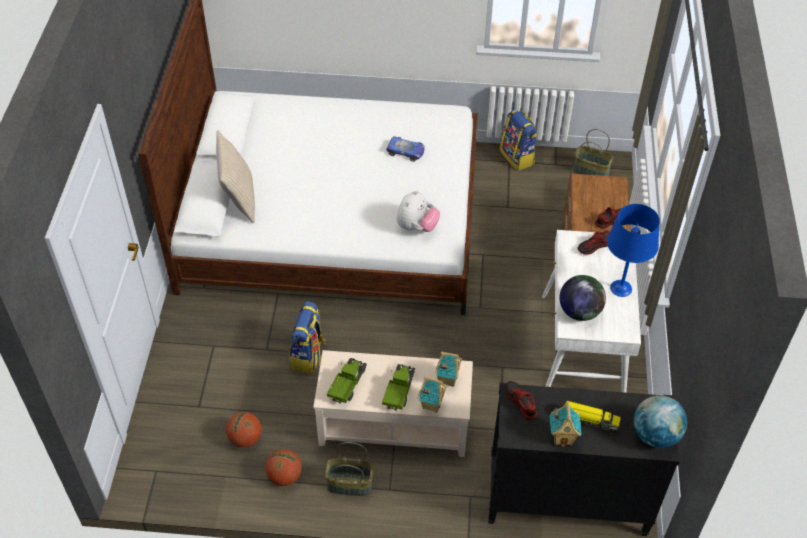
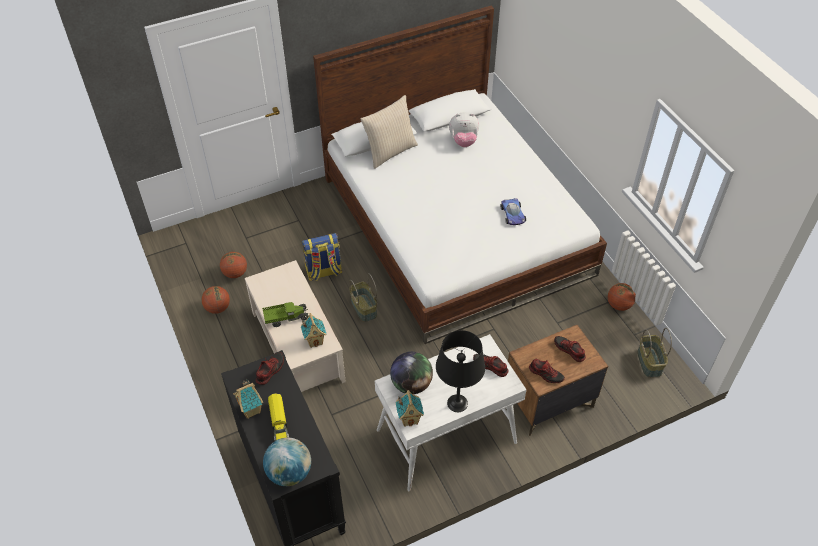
camera: 60 degrees right, 0 degrees up
(347, 385) = (273, 287): toy truck -> none
(349, 484) = (231, 346): basket -> basket (363, 308)
(417, 227) = (439, 254): plush toy -> plush toy (463, 141)
(431, 404) = (286, 341): toy house -> toy house (409, 419)
(517, 156) = (619, 305): backpack -> basketball
(595, 193) = (569, 350): none -> shoe
(621, 288) = (457, 403): blue table lamp -> black table lamp

